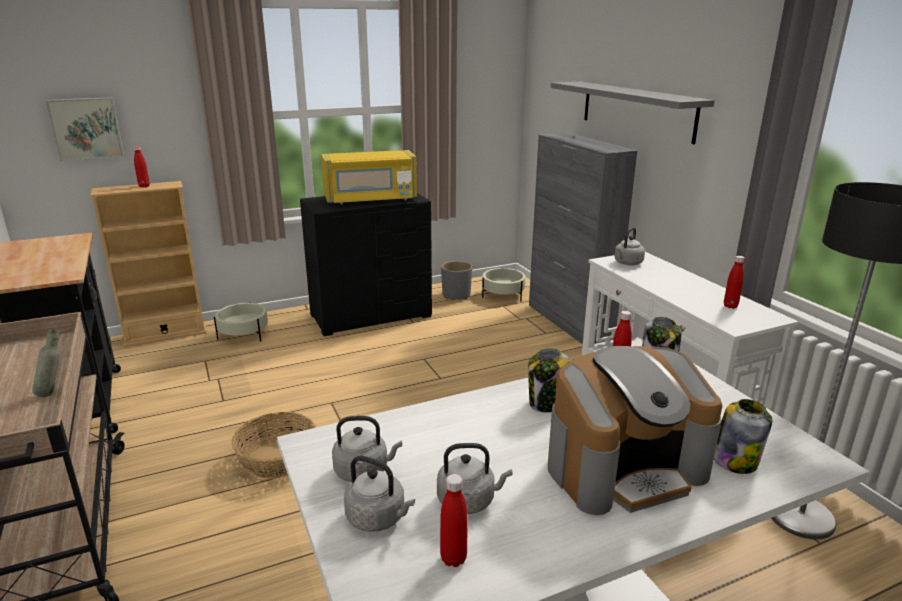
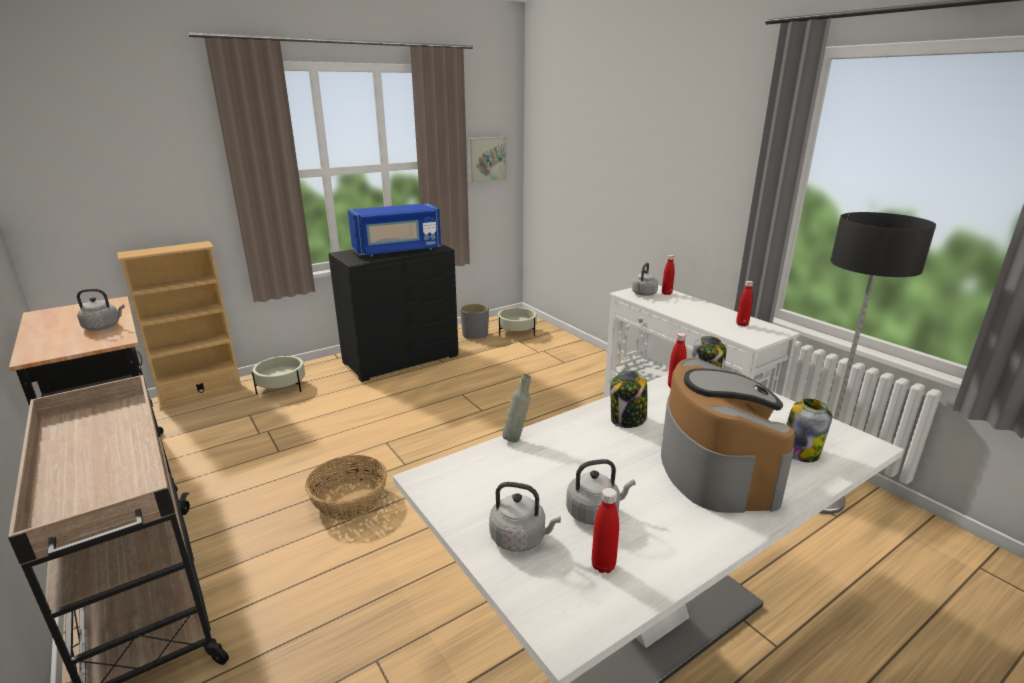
camera: 10 degrees left, 0 degrees up
(54, 393) = (139, 458): grey bottle -> grey bottle (517, 437)
(86, 128) = (108, 192): picture -> picture (486, 159)
(144, 186) = (173, 247): red bottle -> red bottle (666, 293)
(364, 471) = (489, 497): grey kettle -> grey kettle (104, 327)
(370, 200) = (397, 251): yellow microwave -> blue microwave
(569, 322) = (581, 351): grey cabinet -> none
(624, 467) = (714, 468): coffee machine -> coffee machine turned 60 degrees counterclockwise
(636, 110) = (636, 160): grey shelf -> none

